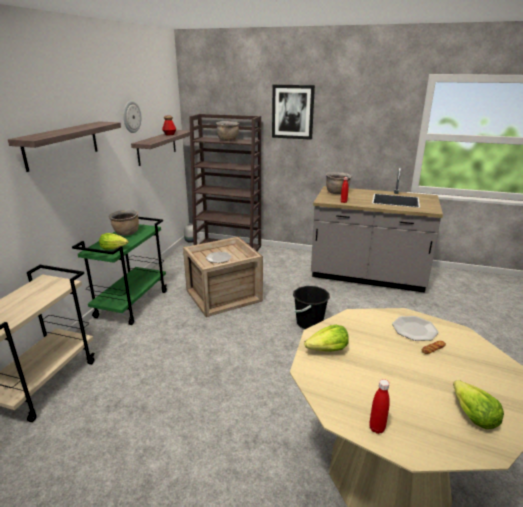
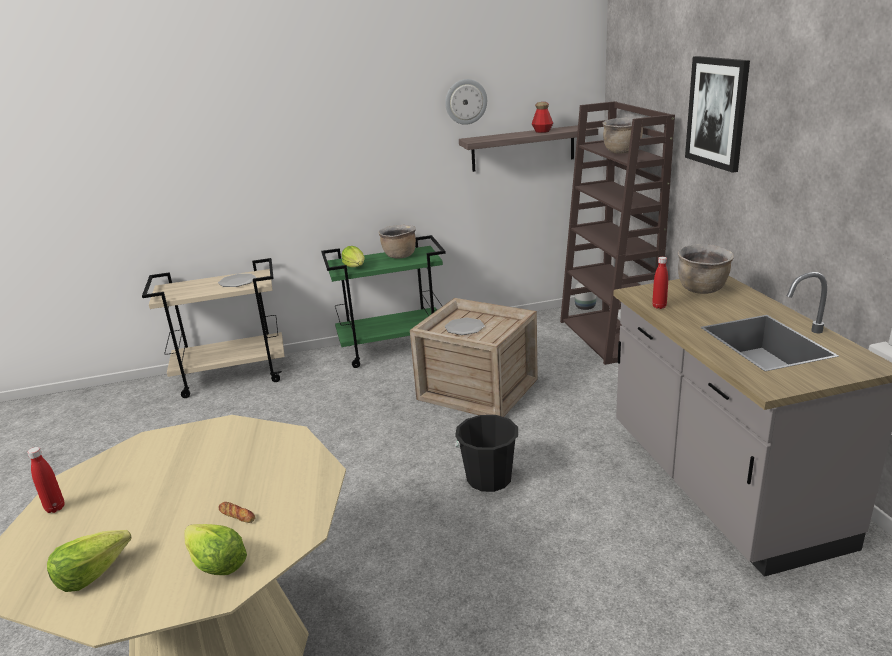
camera: 60 degrees right, 0 degrees up
(62, 145) = (326, 132): shelf -> none
(328, 350) = (194, 441): lettuce -> lettuce (216, 563)
(414, 329) = (283, 489): plate -> plate (237, 281)

